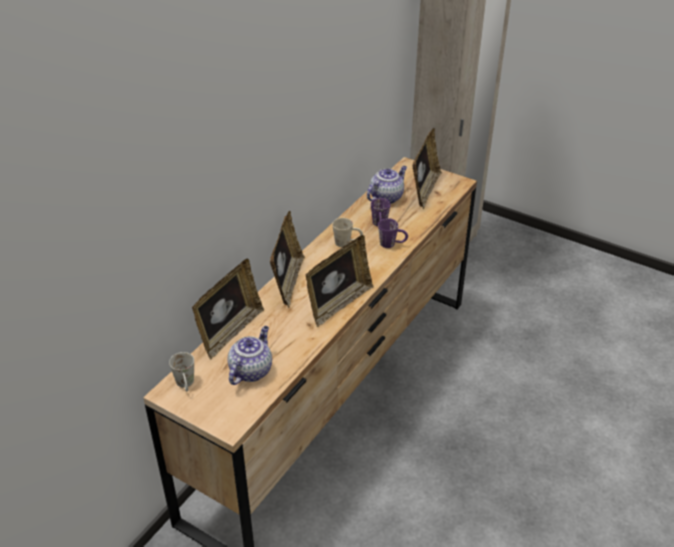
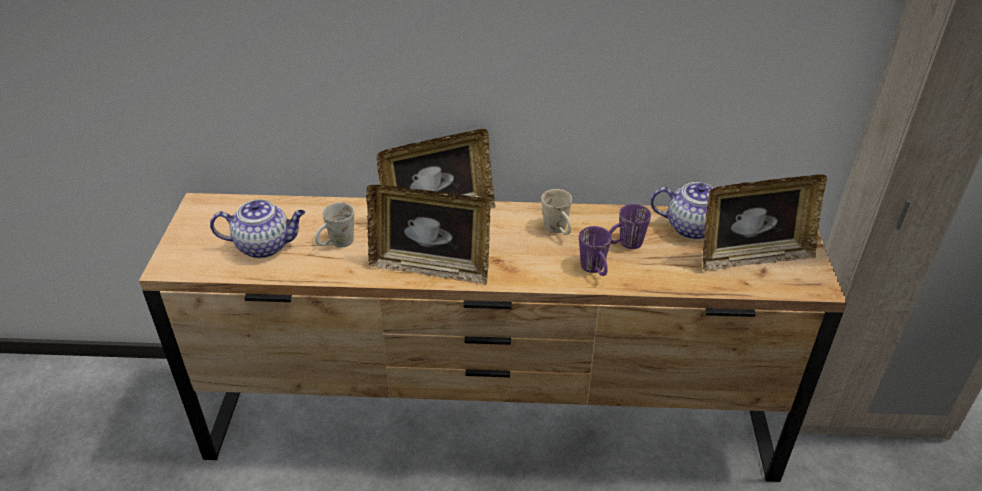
camera: 60 degrees right, 0 degrees up
(186, 385) = (216, 211): white mug -> white mug (336, 244)
(230, 332) = (320, 206): picture frame -> none

